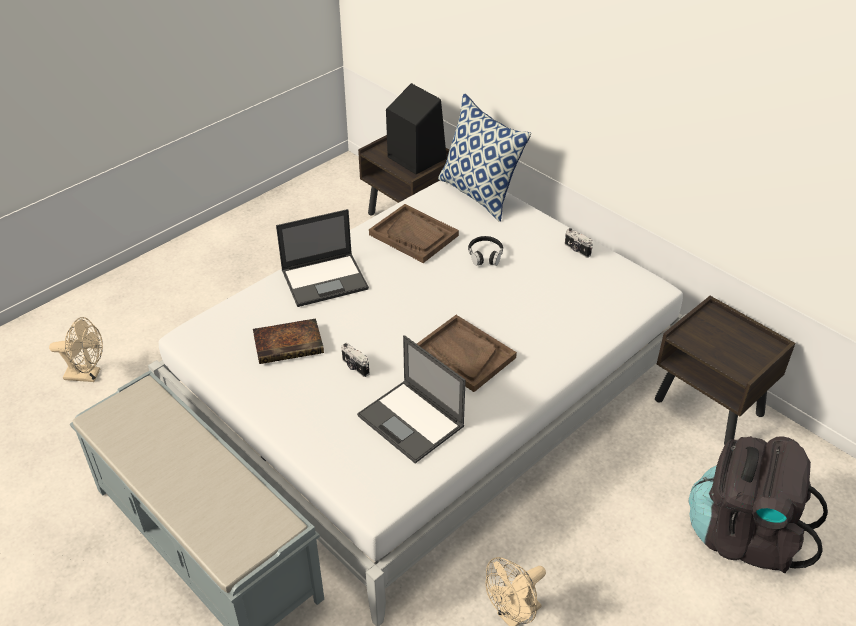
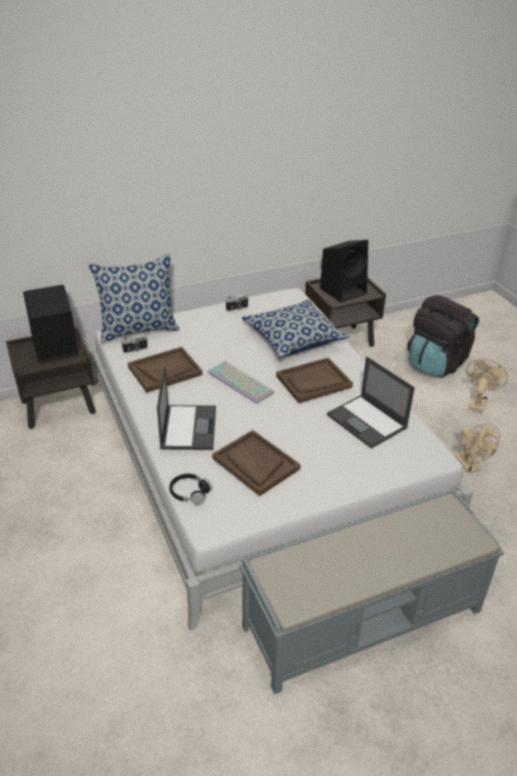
camera: 70 degrees left, 5 degrees down
(88, 375) = (107, 684): beige fan -> beige fan (478, 402)
(290, 344) = (255, 464): book -> brown tray
(354, 367) = (300, 435): camera -> camera (135, 350)
(412, 421) = (367, 422): laptop -> laptop turned 75 degrees clockwise
(425, 295) = (242, 382): none -> keyboard
(485, 255) = (214, 345): black headphones -> black headphones (190, 493)
(545, 316) = (294, 339): none -> pillow
(724, 340) = (343, 290): none -> black speaker

